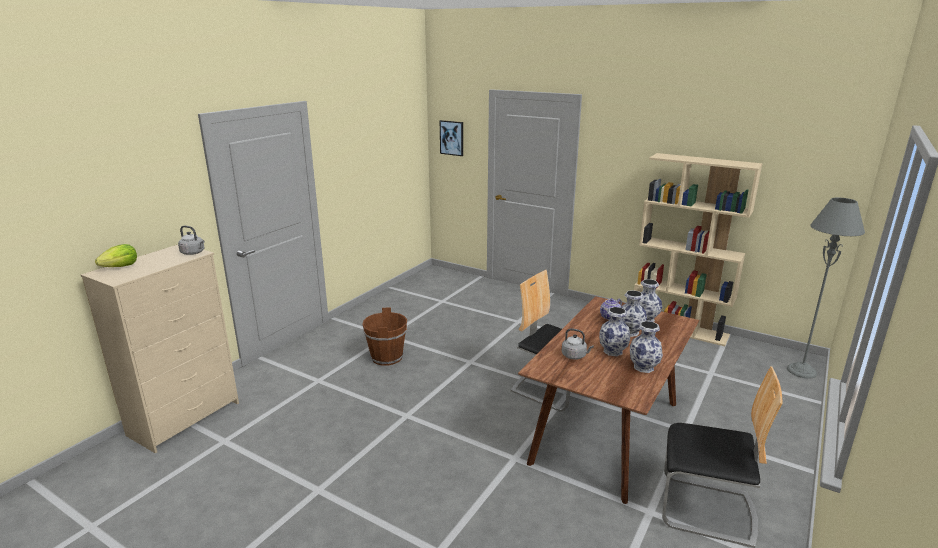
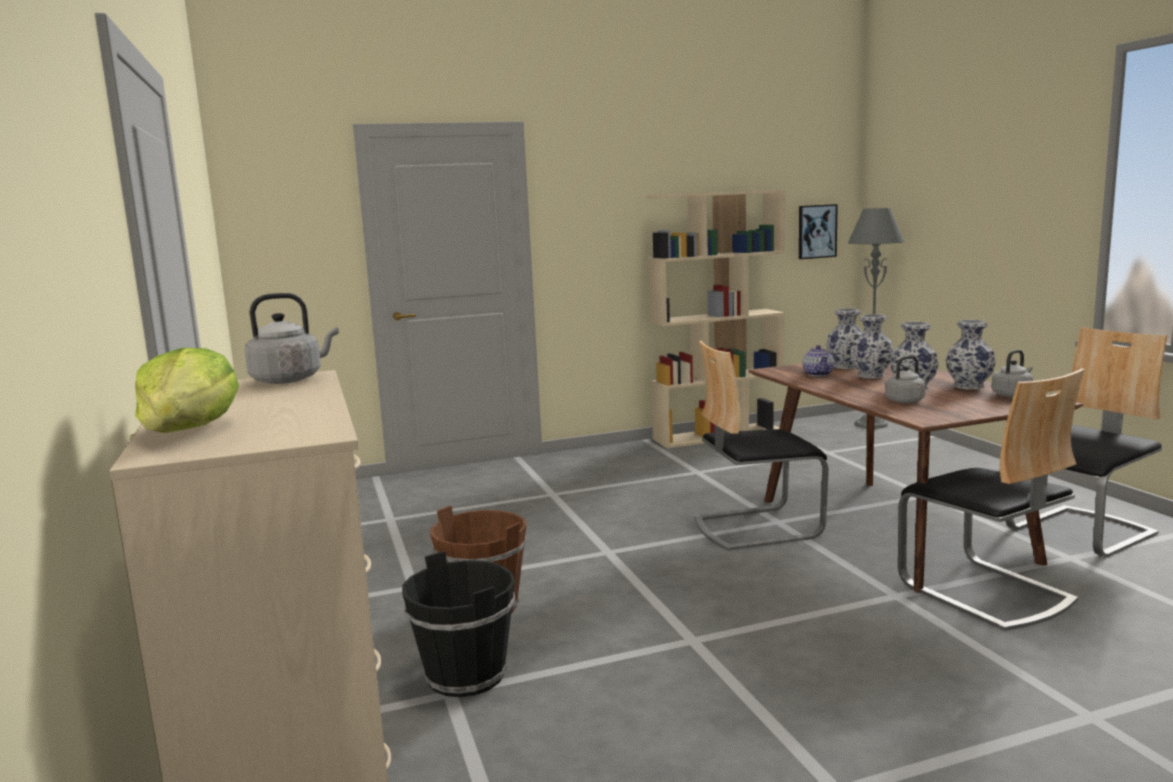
camera: 50 degrees left, 10 degrees down
(332, 378) = (465, 676): none -> black bucket
(452, 138) = (278, 222): picture -> picture (816, 231)
(554, 487) = (985, 592): none -> chair
(638, 385) = (1012, 394): none -> grey kettle

